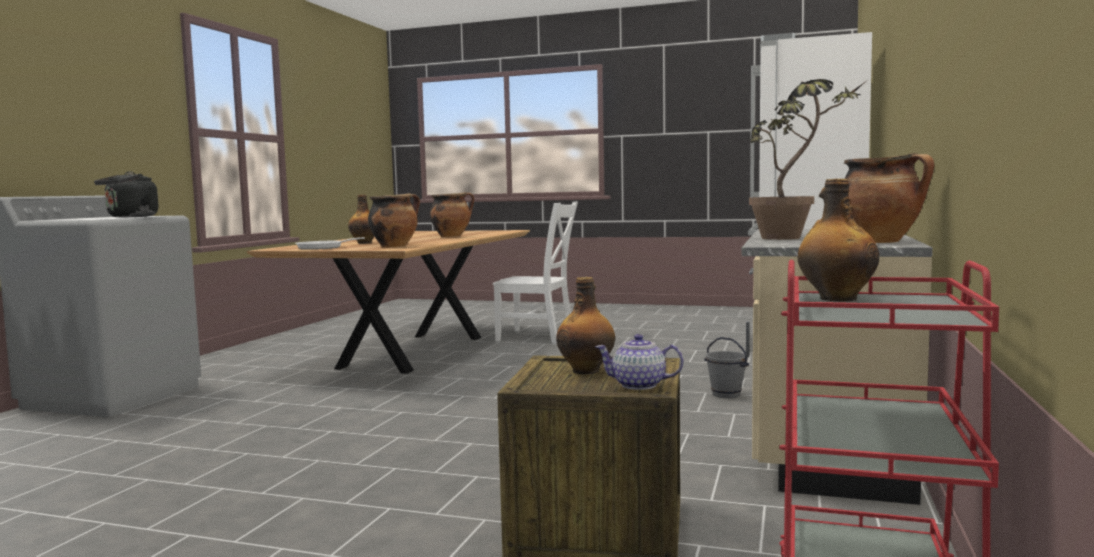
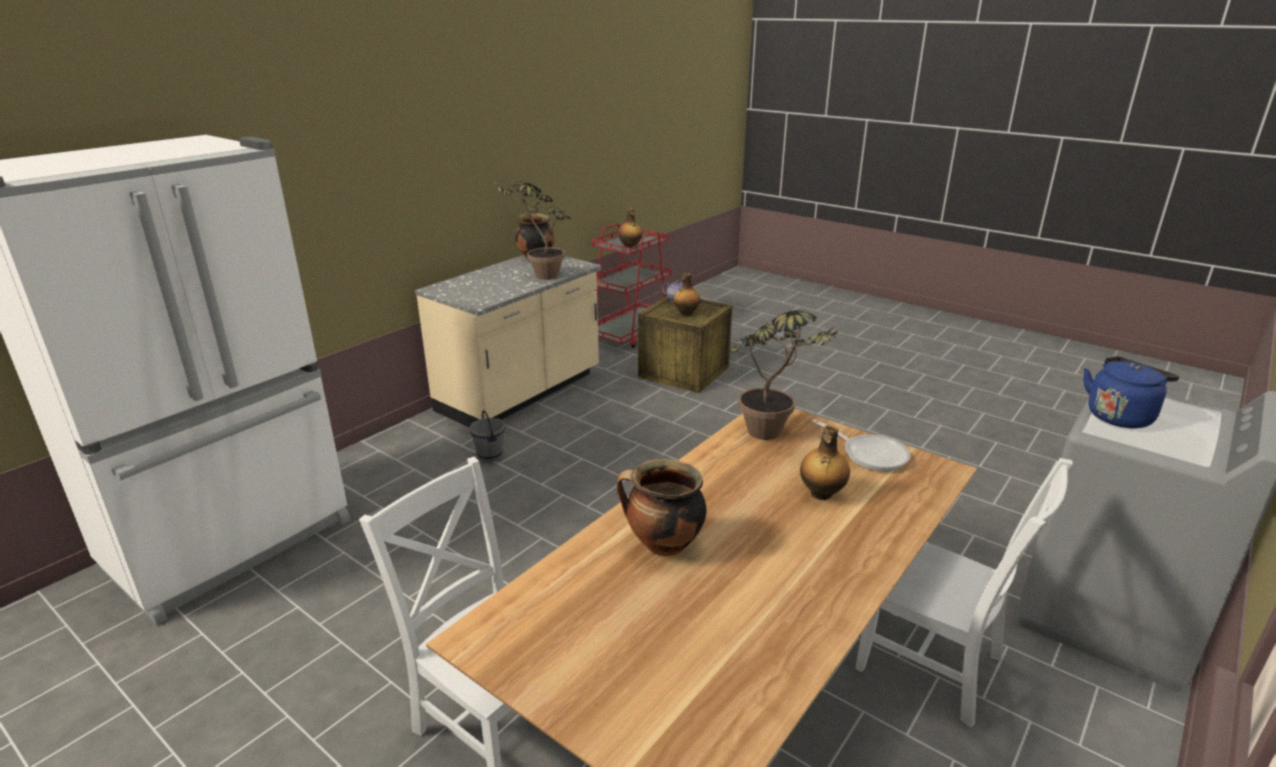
camera: 160 degrees left, 20 degrees up
(130, 217) = (1120, 416): black kettle -> blue kettle
(282, 369) = (935, 667): none -> white chair
(395, 246) = (773, 437): cooking pot -> potted plant

